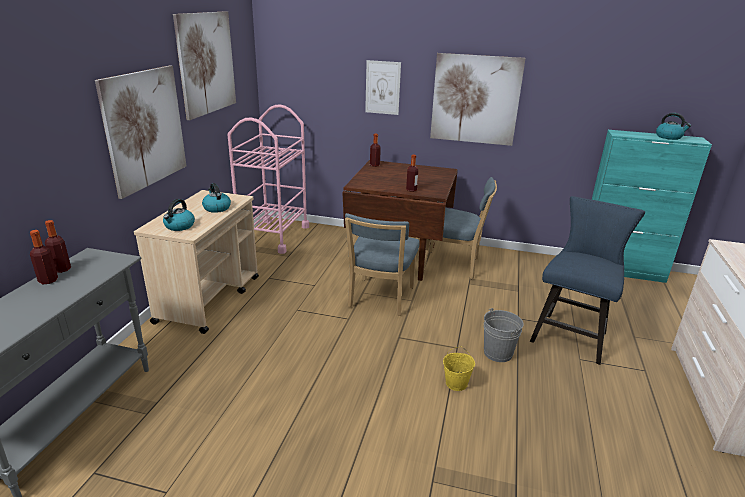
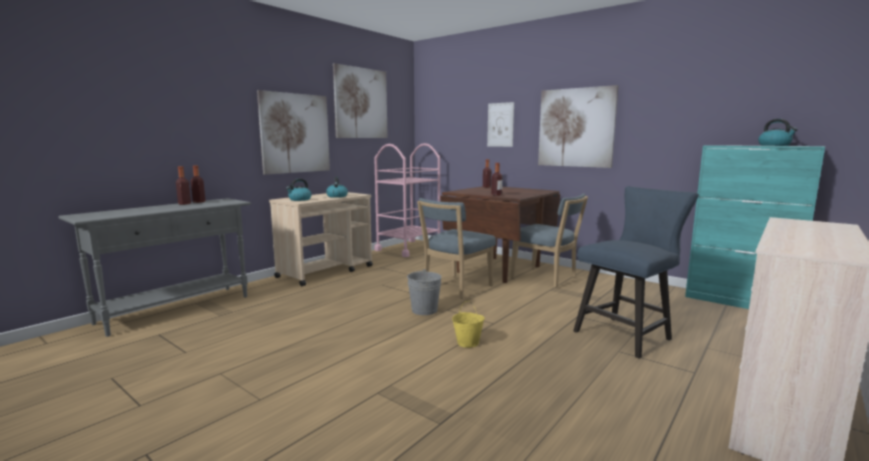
camera: 25 degrees right, 15 degrees down
(498, 353) = (531, 332): grey bucket -> grey bucket (424, 310)

